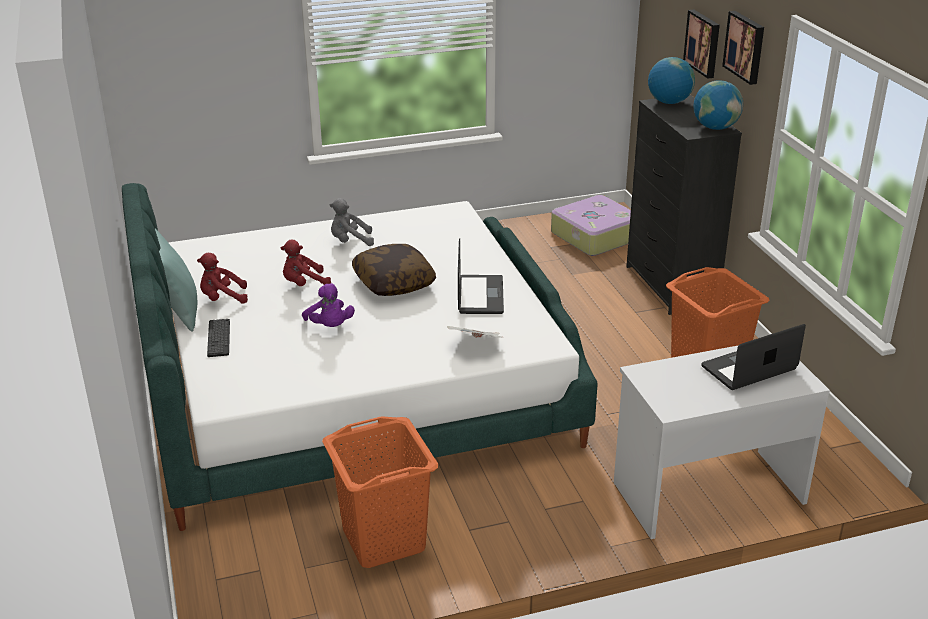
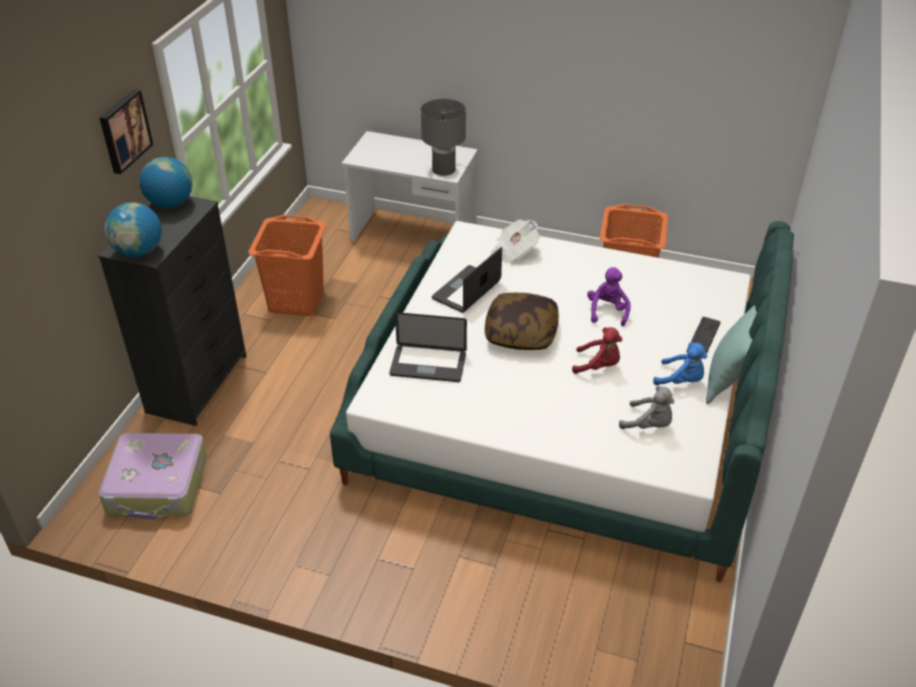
camera: 145 degrees left, 10 degrees up
(222, 298) = (681, 380): red plush toy -> blue plush toy
(350, 241) = (516, 402): grey plush toy -> grey plush toy (649, 424)
(658, 376) = (443, 169): none -> grey table lamp
(703, 43) = (77, 198): picture -> none
(749, 368) = (387, 154): laptop -> laptop (428, 364)

